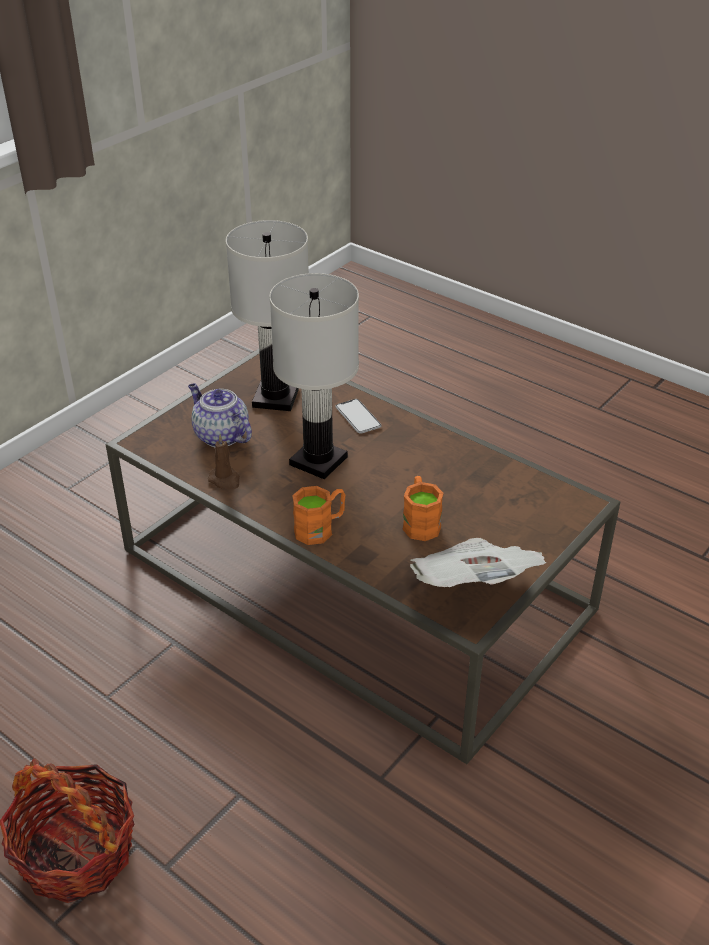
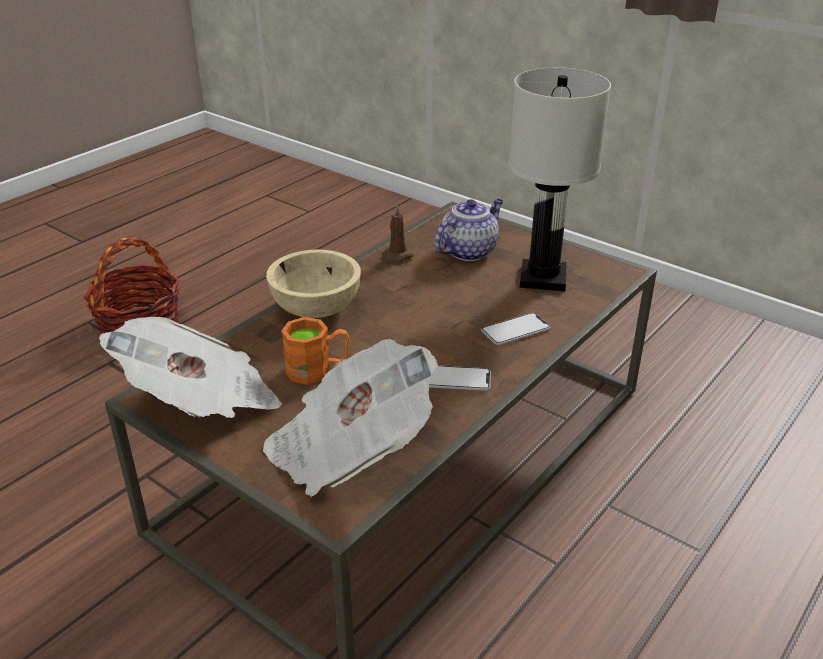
camera: 90 degrees right, 5 degrees down
(318, 460) = (430, 305): white table lamp -> none
(320, 528) = (316, 308): orange mug -> beige bowl
(427, 449) = (454, 379): none -> phone
(518, 500) = (349, 449): none -> newspaper

